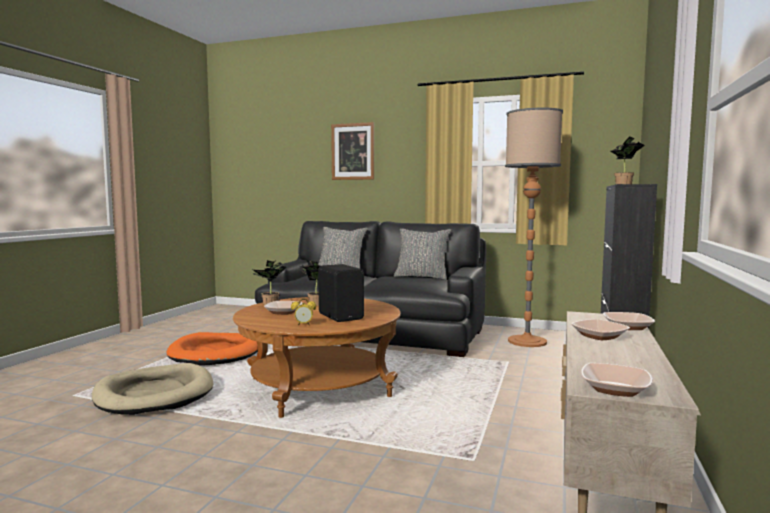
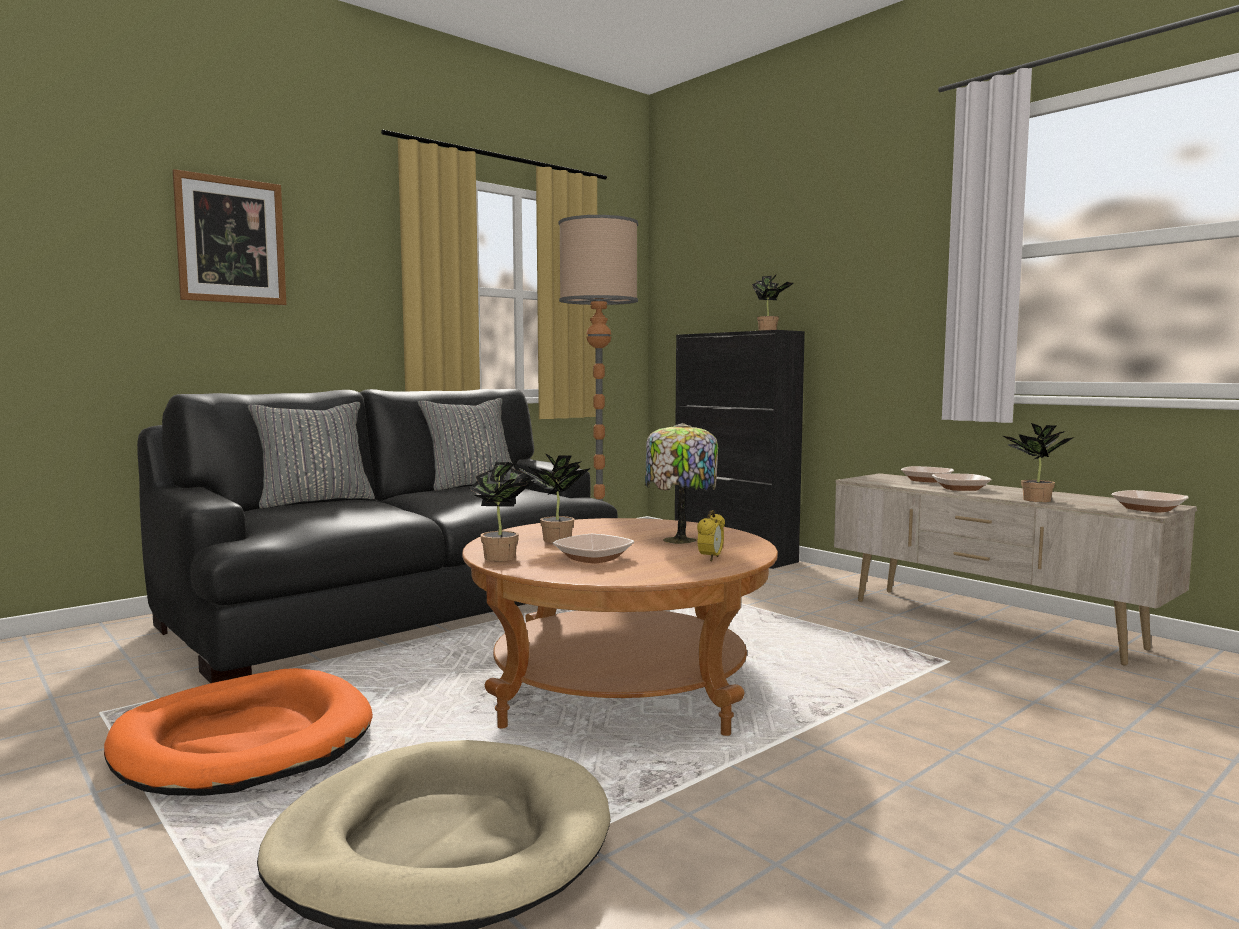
camera: 60 degrees left, 0 degrees up
(341, 316) = (679, 540): black speaker -> table lamp
(580, 355) = (1033, 500): none -> potted plant

